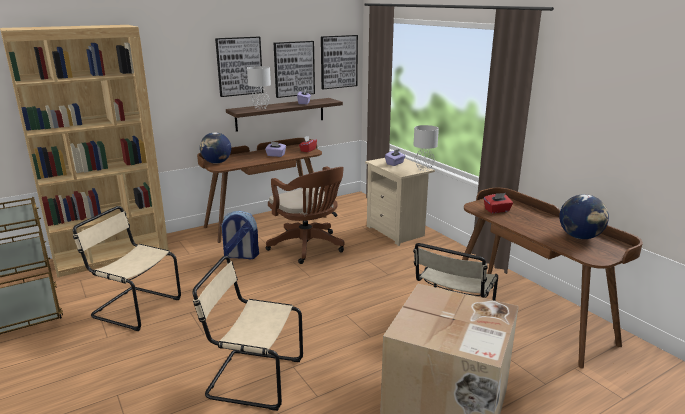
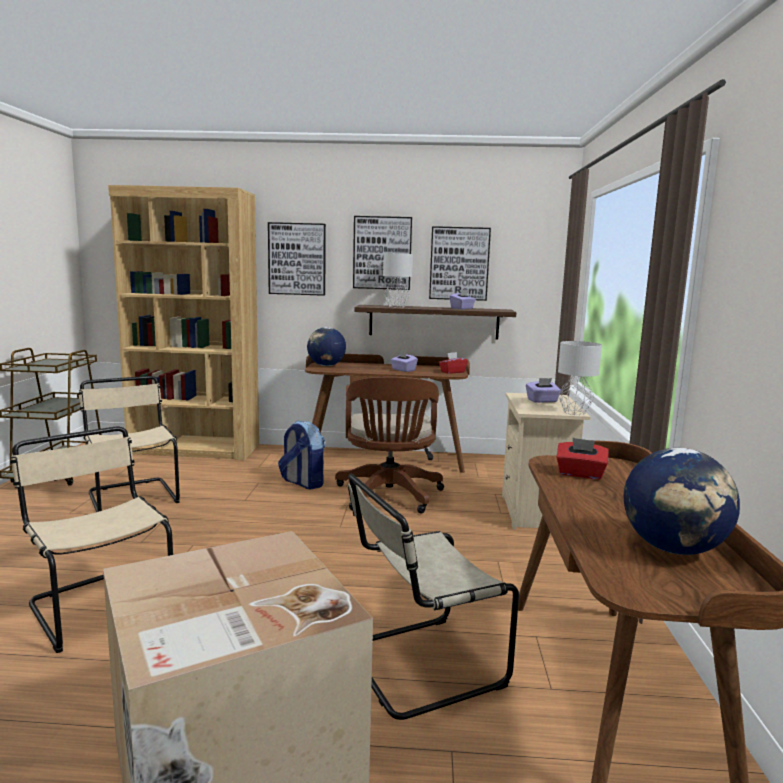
camera: 35 degrees right, 10 degrees down
(338, 61) = (531, 260): picture -> picture (297, 259)

